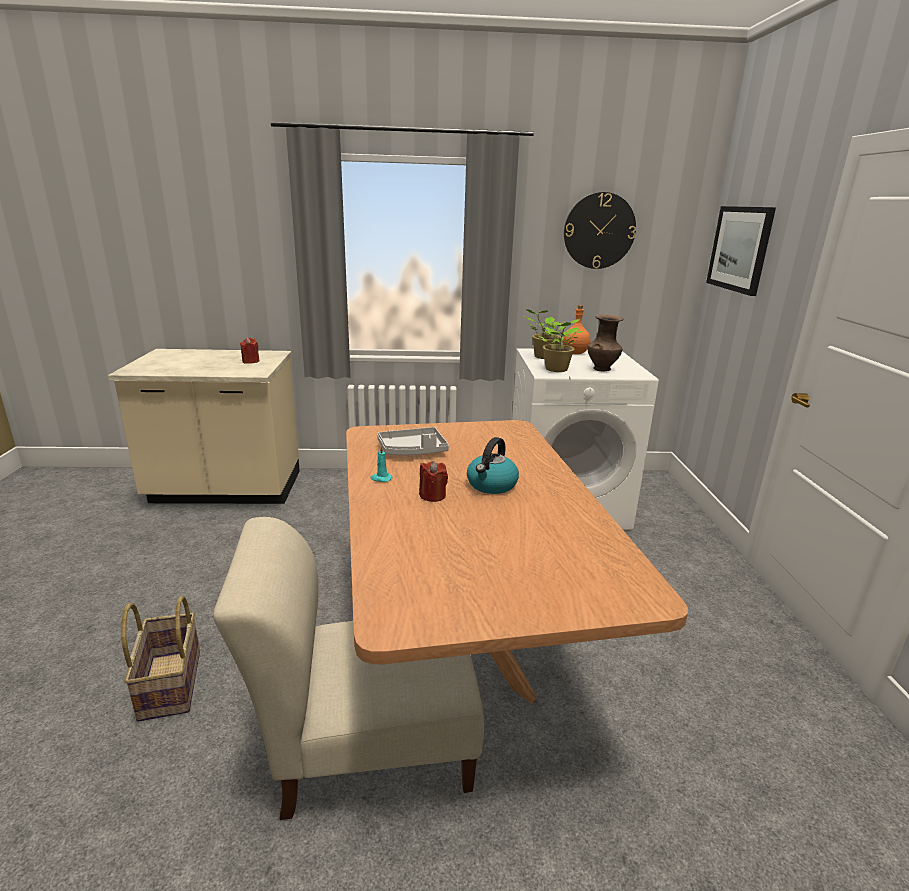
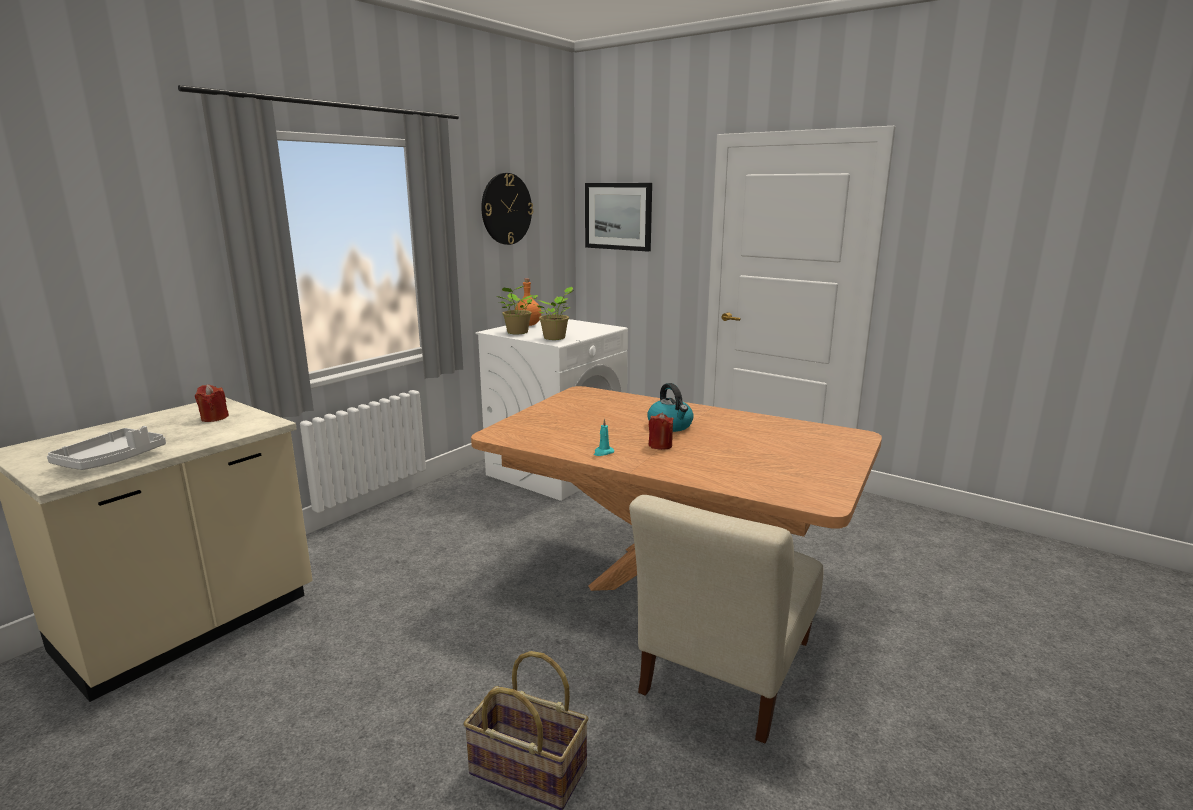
camera: 50 degrees left, 5 degrees down
(413, 451) = (568, 430): grey tray -> grey tray (112, 460)
(602, 369) = (579, 330): brown vase -> none

